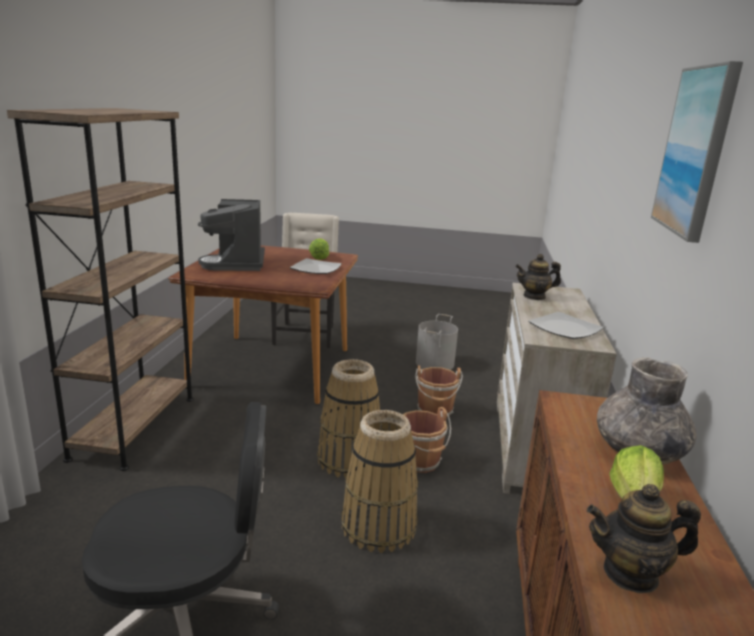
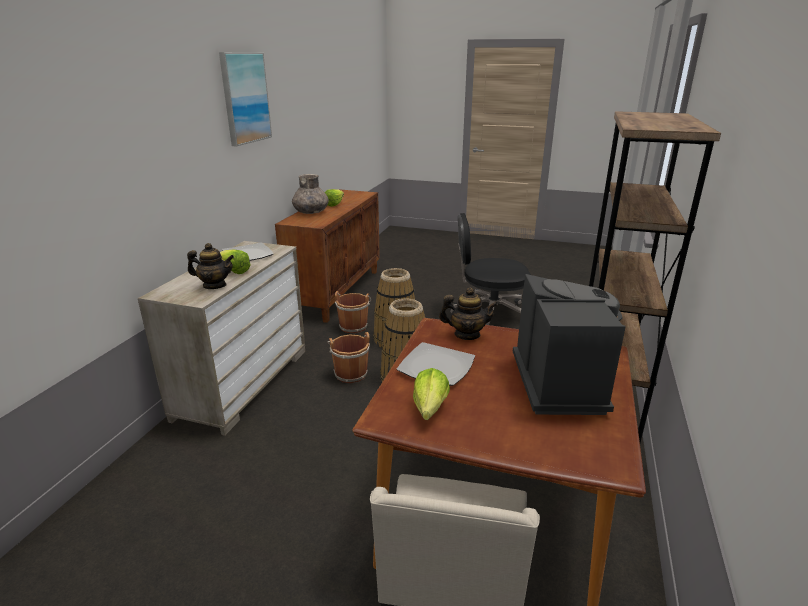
camera: 170 degrees left, 5 degrees up
(435, 363) = (241, 519): grey bucket -> none
(435, 411) = (305, 423): brown bucket -> brown bucket (353, 326)
(545, 310) = (233, 270): none -> lettuce
(631, 573) = (355, 197): teapot -> teapot (467, 334)

